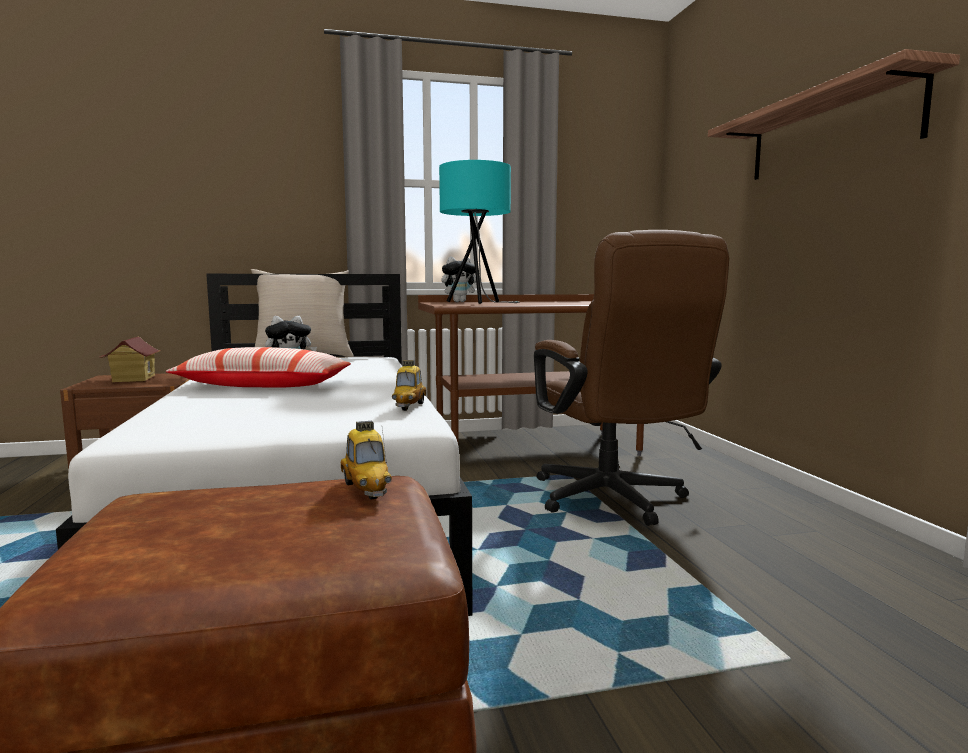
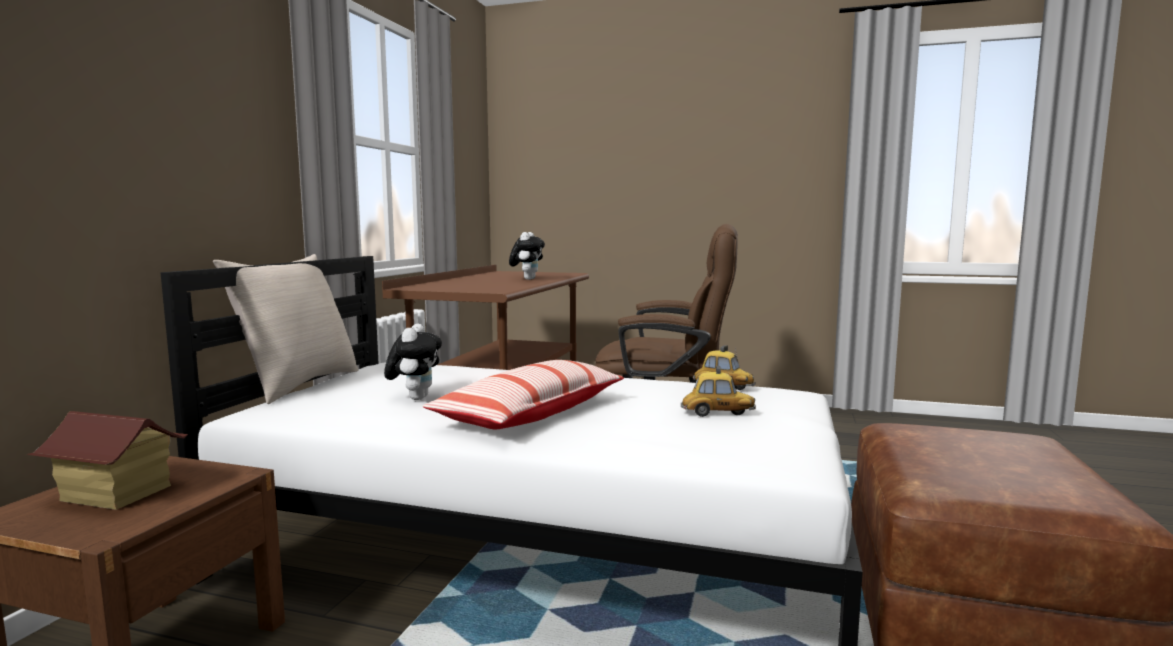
camera: 60 degrees left, 0 degrees up
(366, 489) = (928, 430): toy car -> toy car (717, 414)
(460, 302) = (423, 285): plush toy -> plush toy (527, 279)
(478, 303) = (485, 286): turquoise table lamp -> none
(829, 132) = (698, 151): shelf -> none

